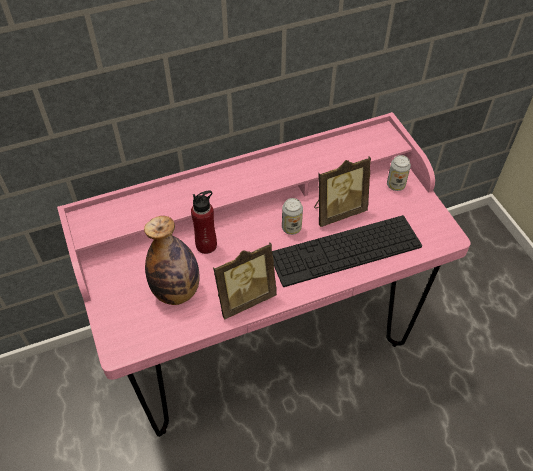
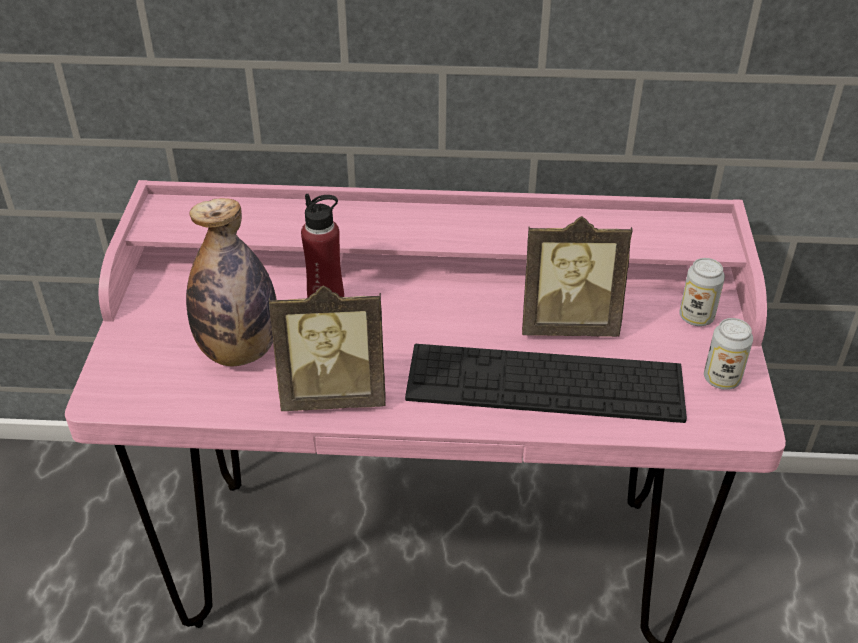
camera: 25 degrees right, 10 degrees down
(291, 228) = (475, 323): can -> can (721, 379)

